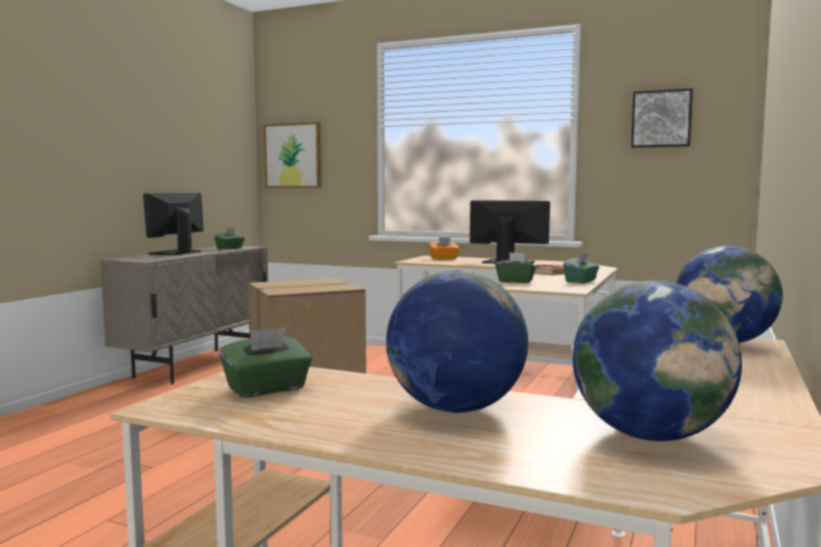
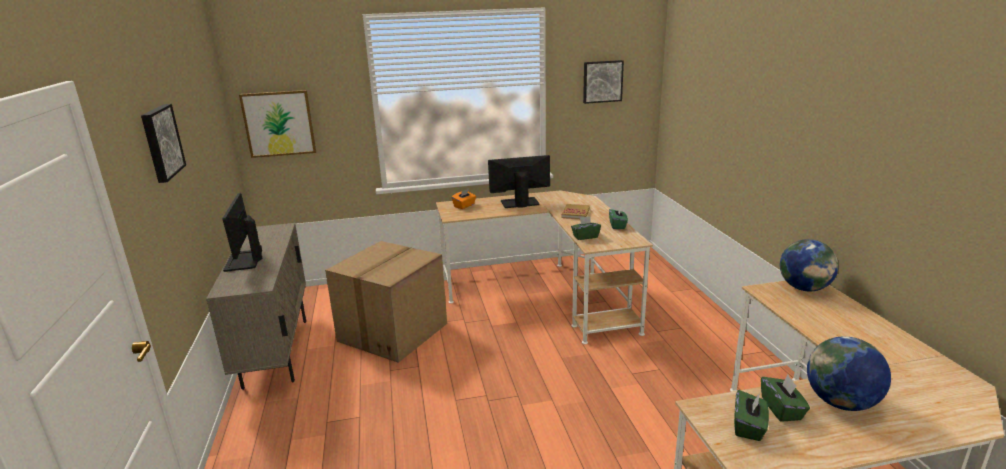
camera: 35 degrees left, 15 degrees up
(91, 105) = (160, 142): none -> picture
(230, 248) = (270, 235): green tissue box -> green tissue box (782, 409)
(650, 435) = (920, 388): globe -> none

